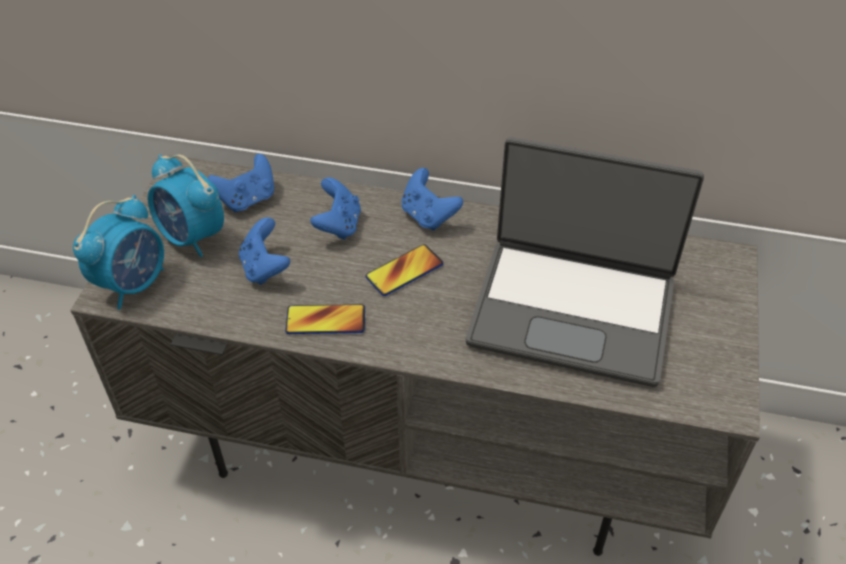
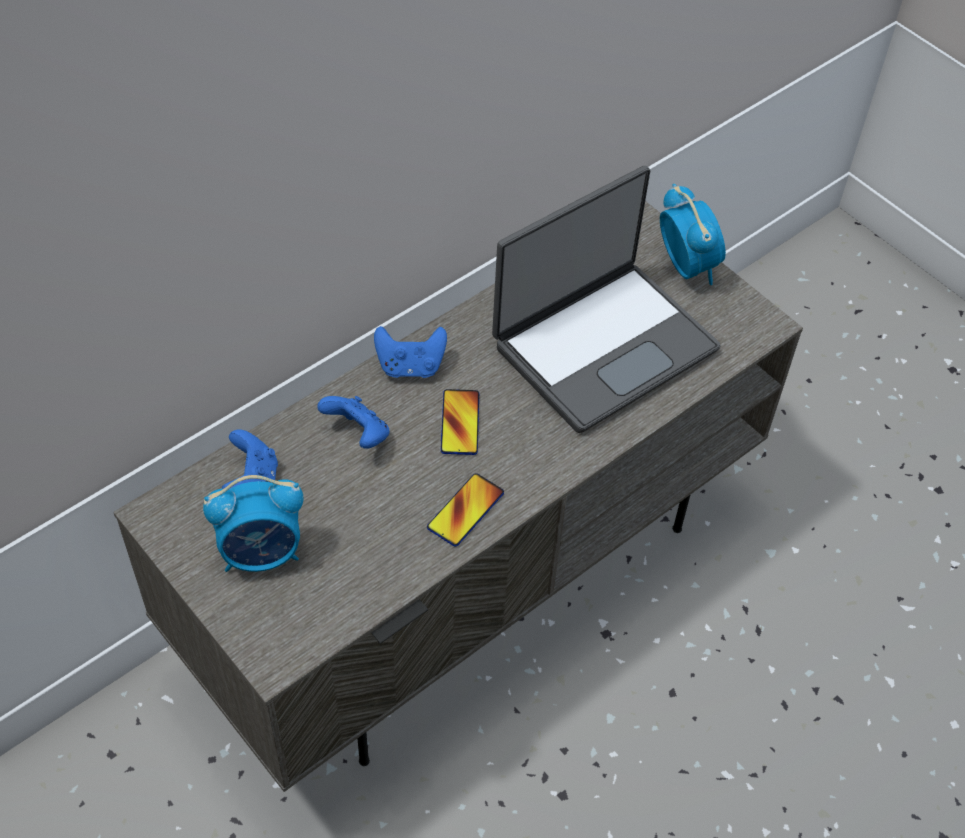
camera: 55 degrees left, 5 degrees up
(133, 283) = (279, 632): alarm clock -> alarm clock (686, 266)
(265, 268) = (359, 519): blue game controller -> none

